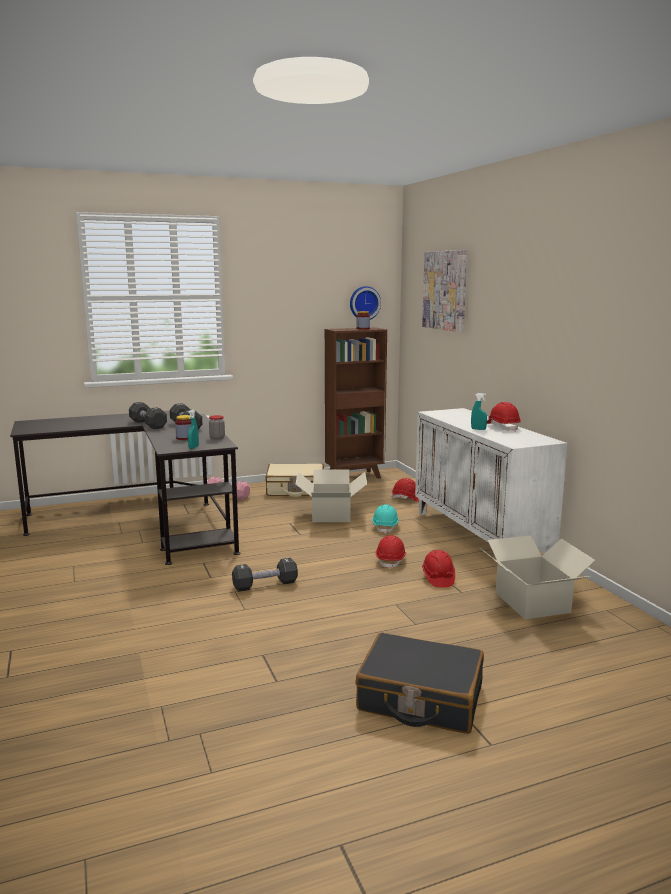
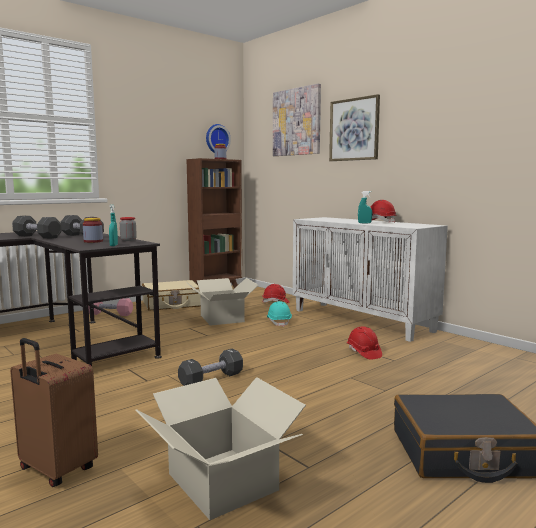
camera: 20 degrees left, 5 degrees down
(95, 645) = (56, 470): none -> brown suitcase
(391, 560) = (310, 345): red hard hat -> none
(494, 310) = (354, 129): none -> picture
(532, 602) = (457, 359): cardboard box -> cardboard box (223, 481)

